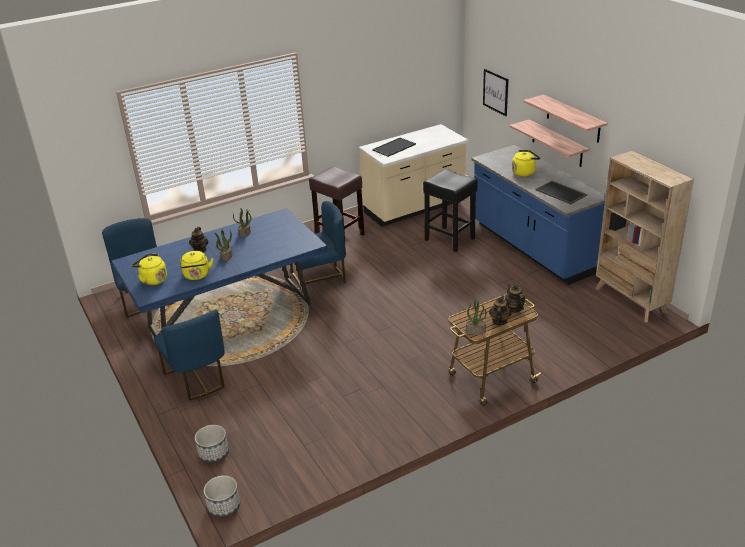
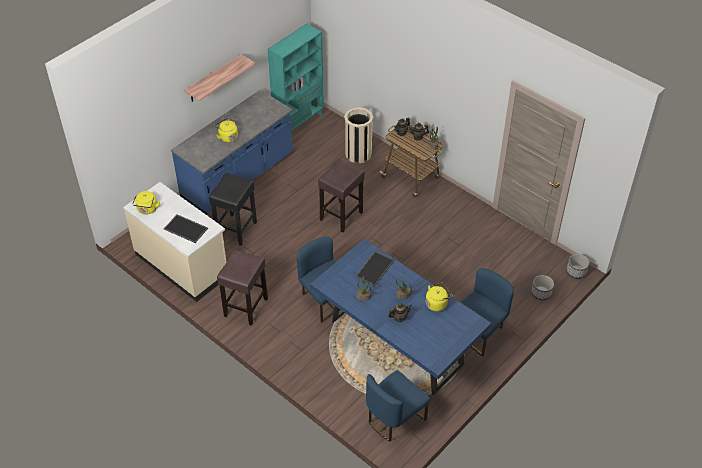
camera: 110 degrees left, 15 degrees up
(152, 280) = (454, 330): yellow kettle -> yellow kettle (147, 210)
(441, 309) = (341, 215): none -> brown stool
(495, 92) = (135, 137): picture -> none
(556, 340) = (358, 154): none -> beige trash can
(557, 143) = (204, 108): shelf -> none
(561, 192) = (259, 114): tray -> tray (374, 268)
(630, 300) = (299, 123): beige bookcase -> turquoise bookcase

